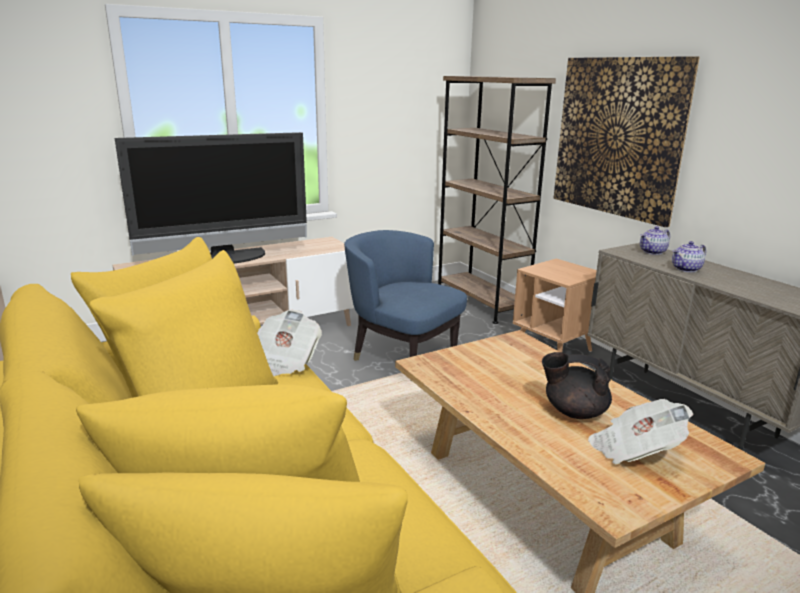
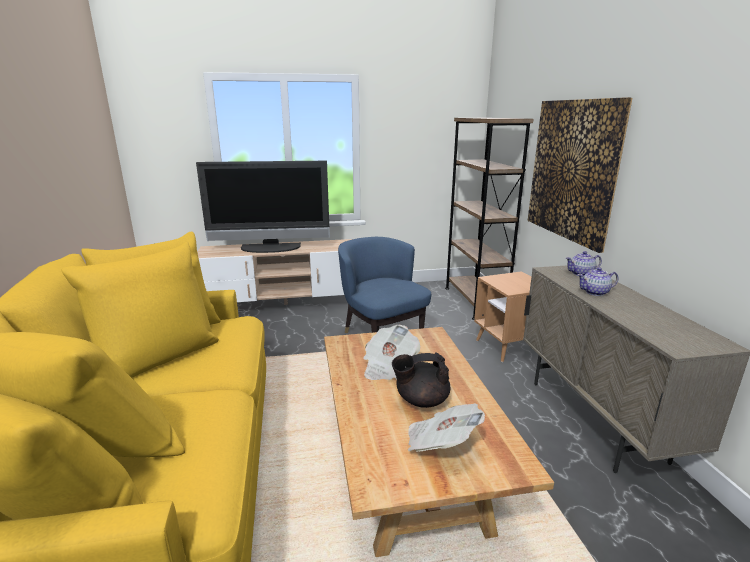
camera: 20 degrees right, 0 degrees up
(285, 361) = (240, 325): newspaper -> newspaper (388, 367)
(574, 412) = (421, 400): black teapot -> black teapot turned 45 degrees counterclockwise

